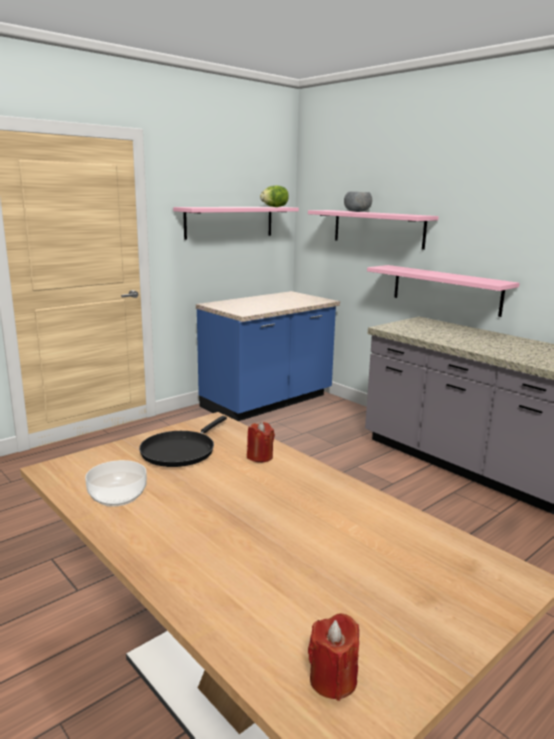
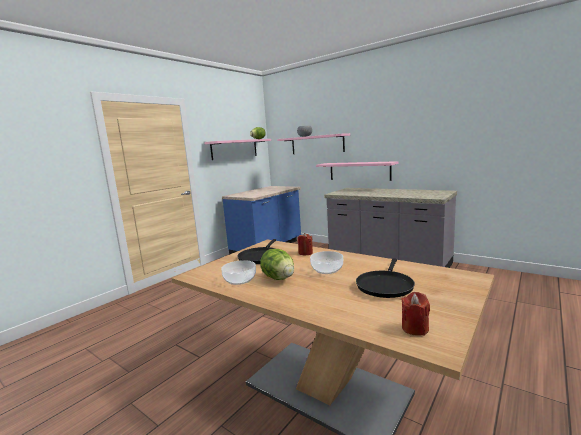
camera: 10 degrees left, 5 degrees down
(180, 506) = (279, 278): none -> lettuce
(270, 503) = (326, 269): none -> bowl
(347, 563) = (385, 285): none -> black frying pan

